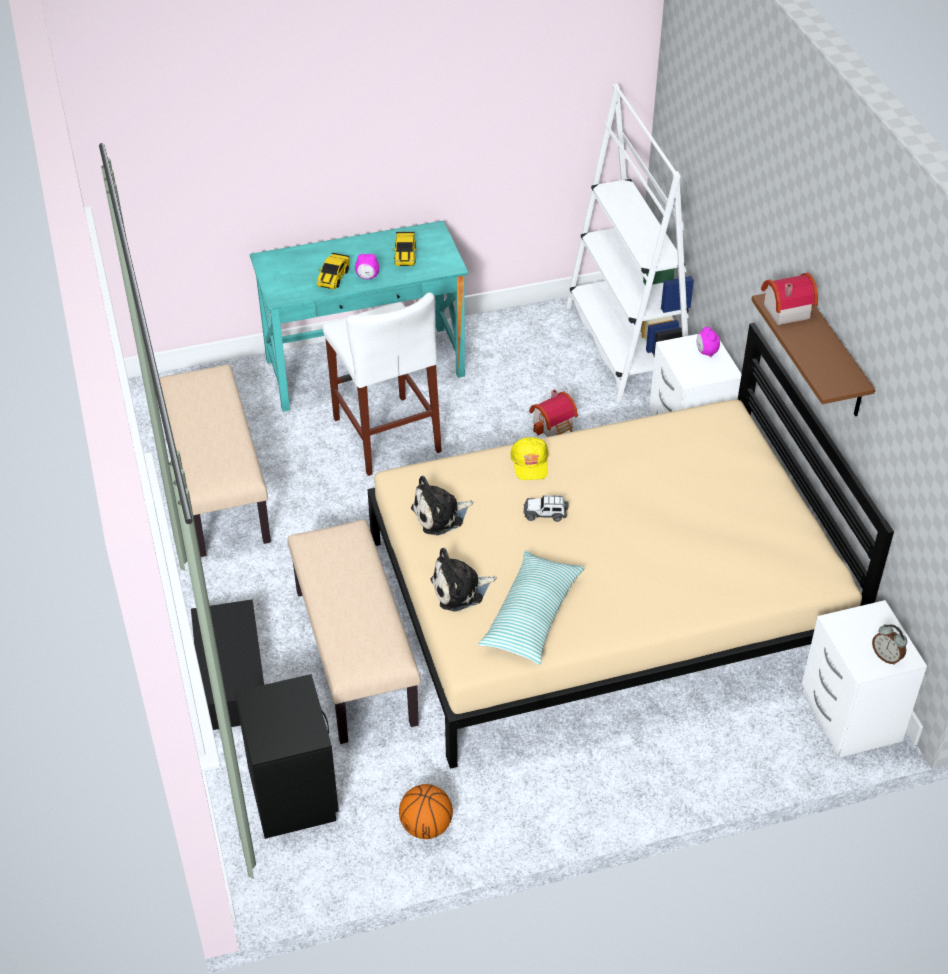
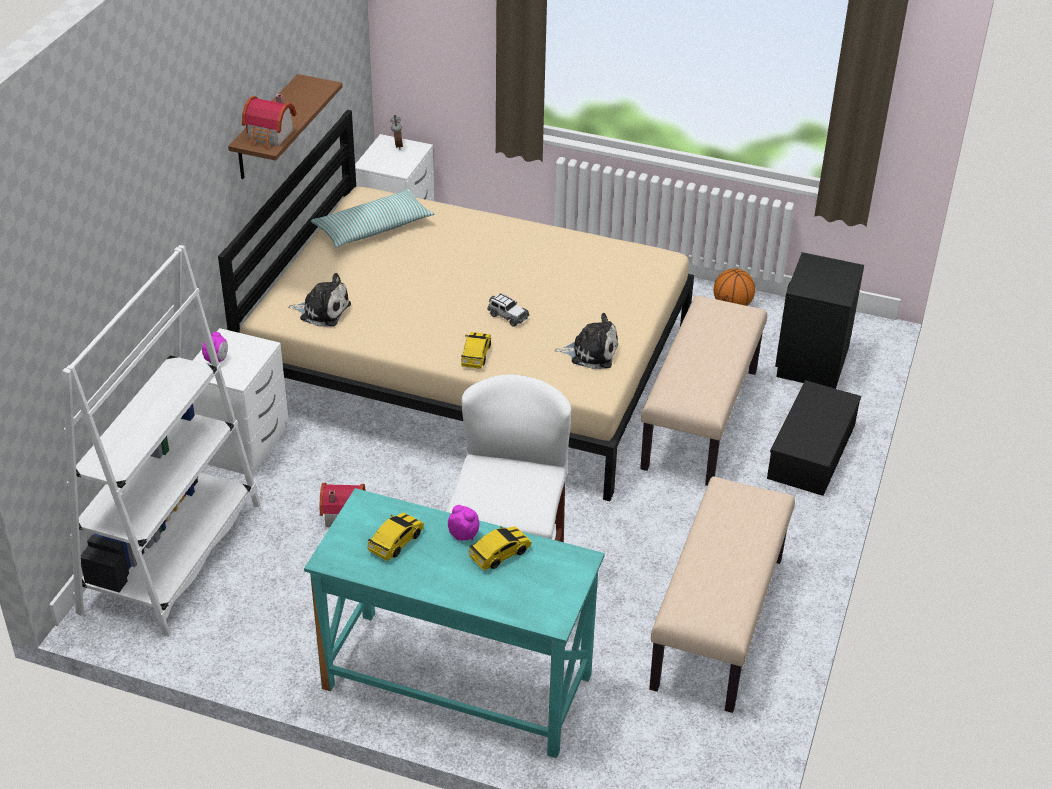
camera: 145 degrees left, 5 degrees down
(460, 590) = (626, 300): plush toy -> plush toy (322, 311)
(530, 463) = (476, 355): yellow cap -> toy car
(532, 616) = (591, 264): pillow -> pillow (373, 228)

